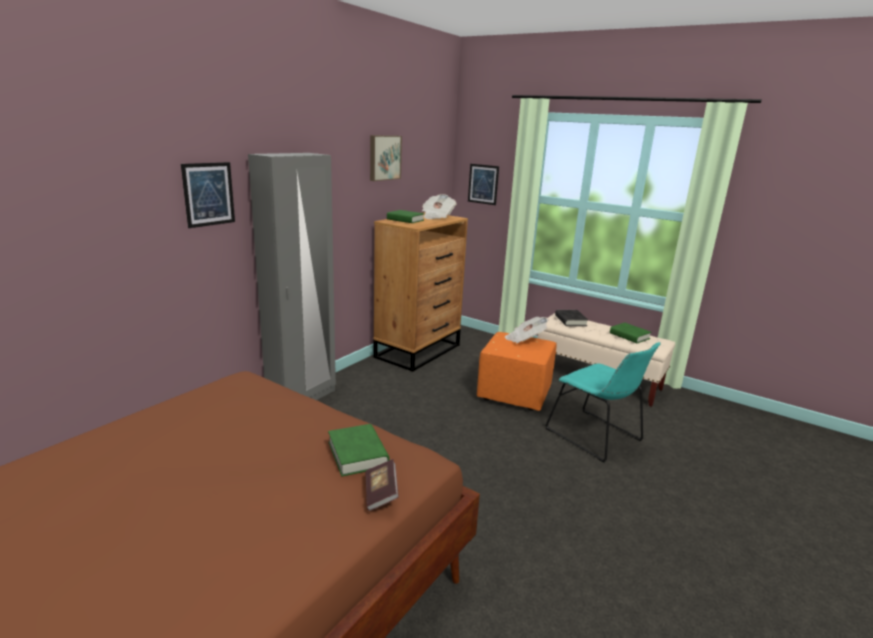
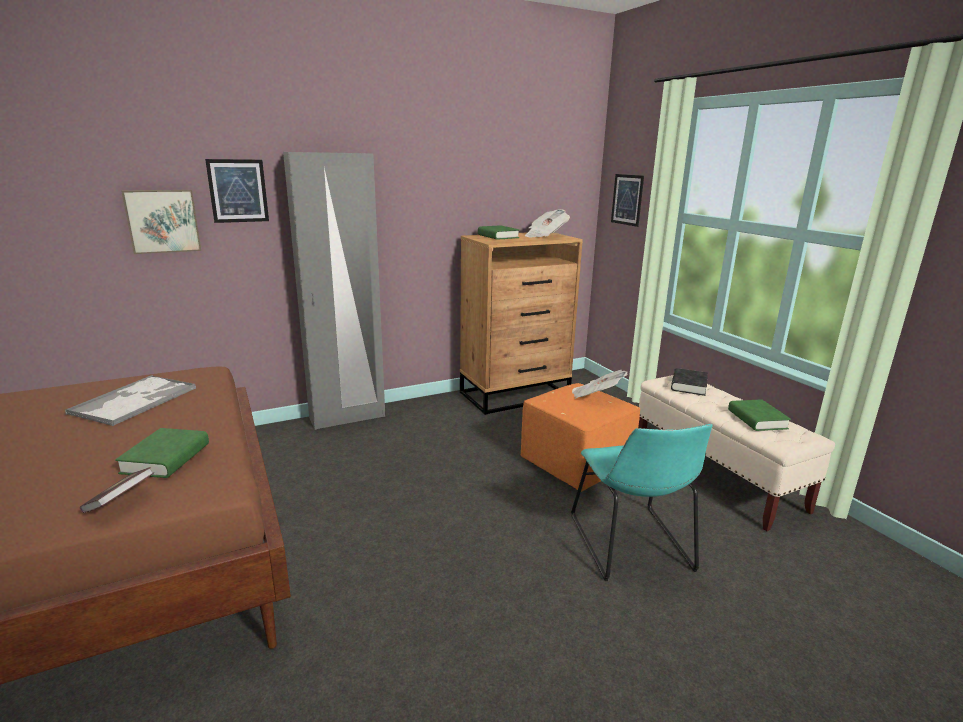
camera: 30 degrees right, 0 degrees up
(227, 418) = (135, 400): none -> tray
(384, 157) = (480, 163): picture -> picture (163, 221)

